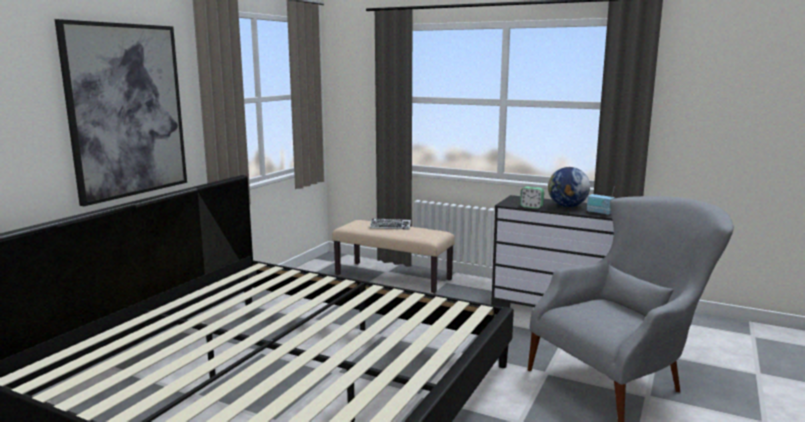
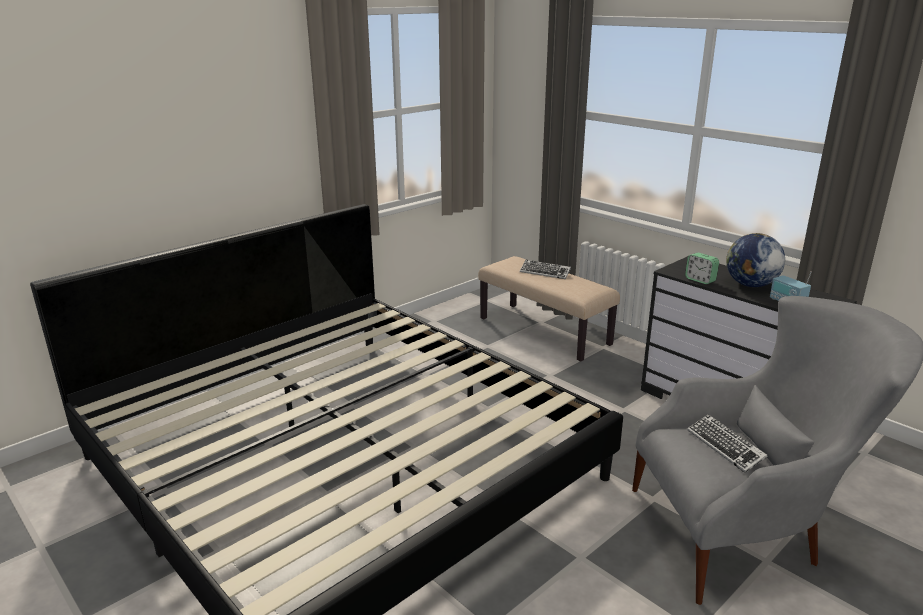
camera: 20 degrees right, 10 degrees up
(126, 110) = (229, 135): picture -> none
(605, 311) = (725, 447): none -> keyboard

